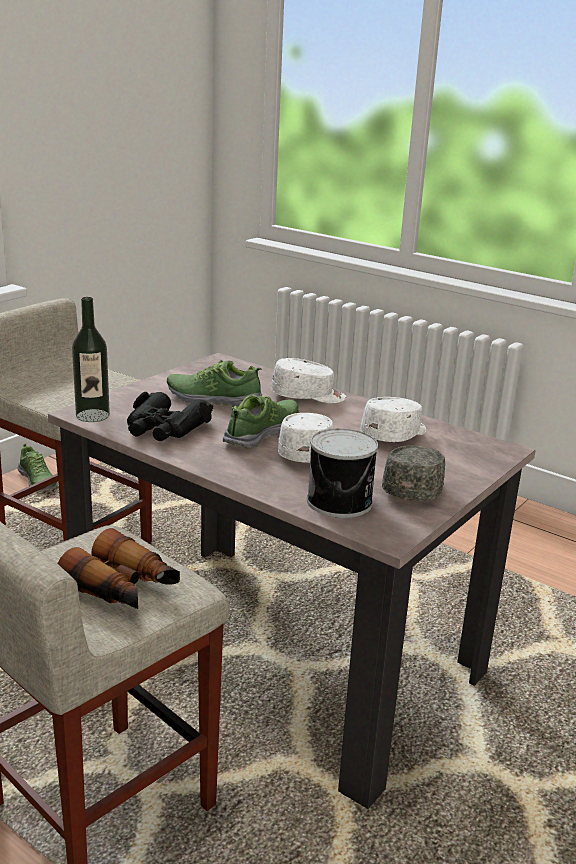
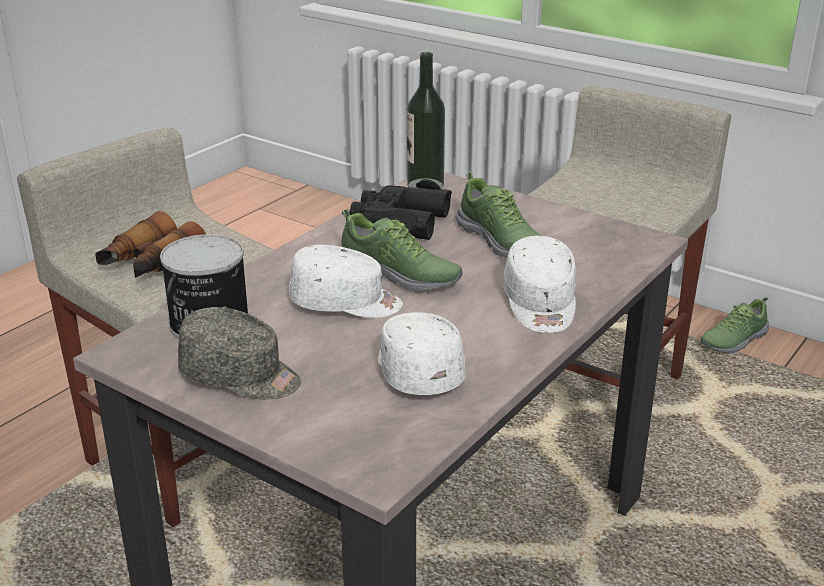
camera: 90 degrees right, 5 degrees up
(213, 399) = (502, 242): shoe -> shoe turned 135 degrees clockwise
(395, 434) = (417, 371): white cap -> white cap turned 150 degrees counterclockwise

